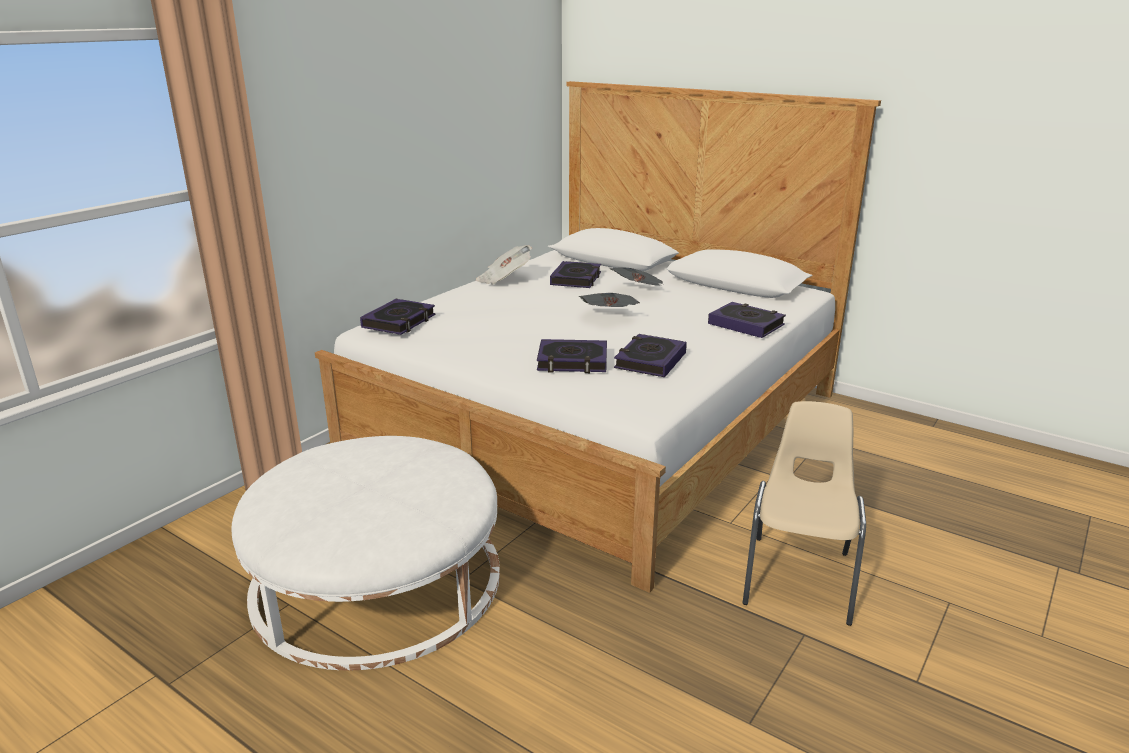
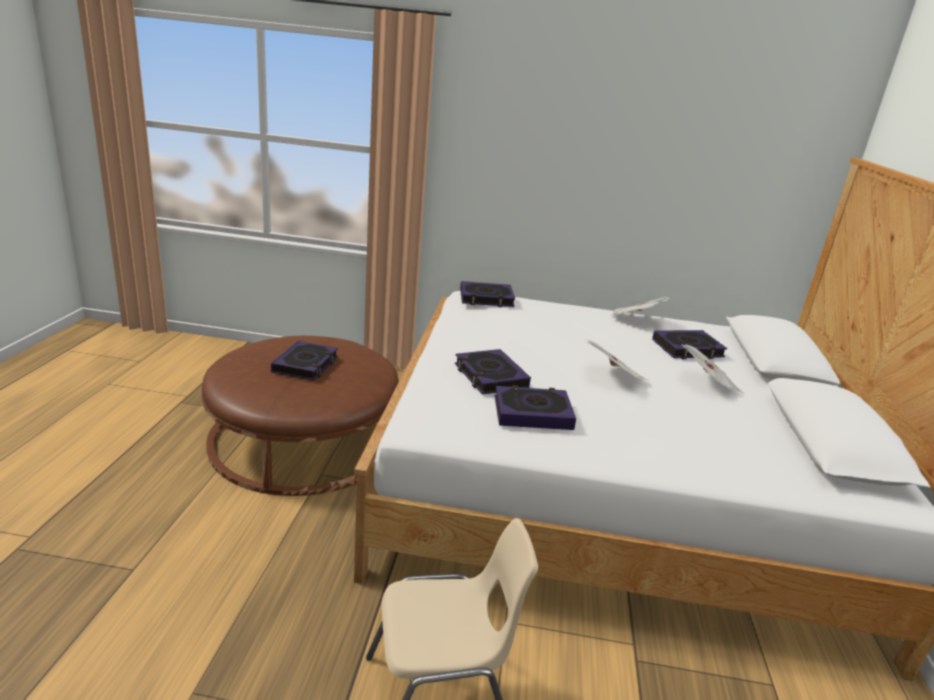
camera: 60 degrees right, 0 degrees up
(377, 579) = (304, 438): white ottoman -> brown ottoman
(746, 324) = (707, 462): book -> book (306, 365)

